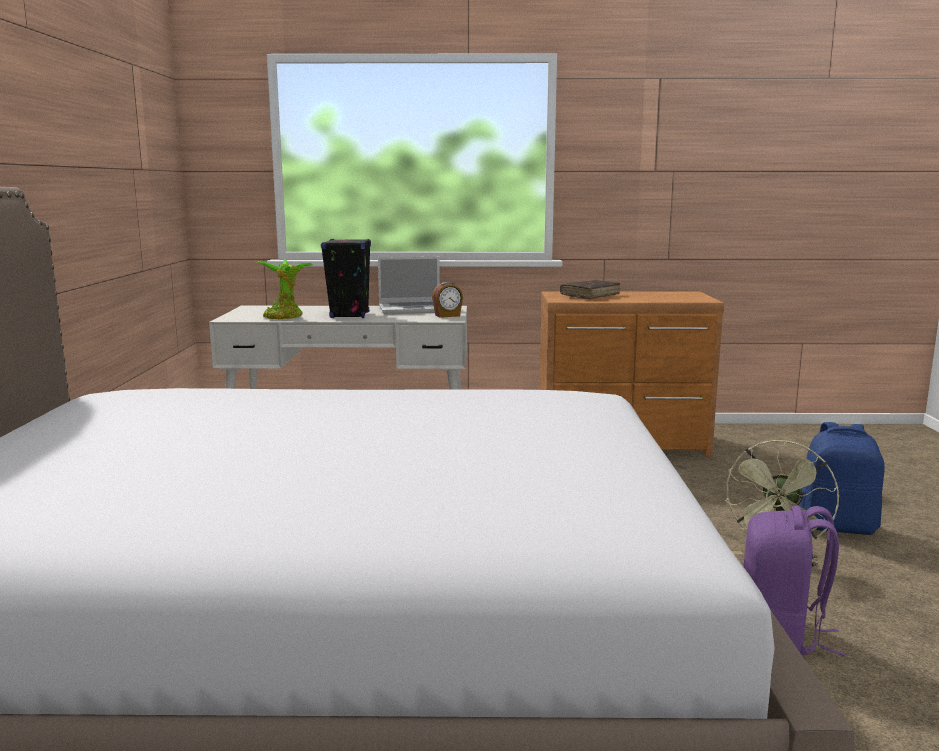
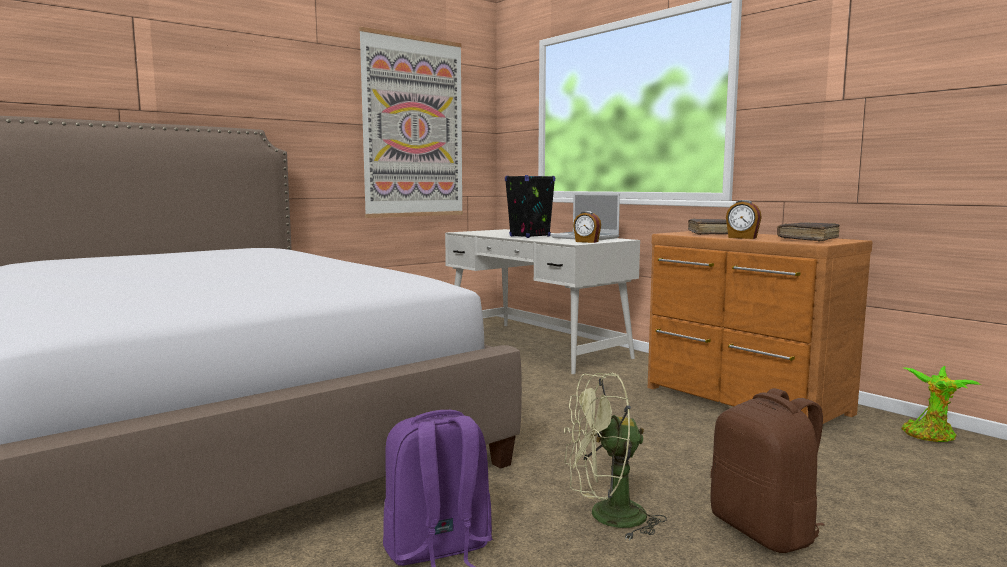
camera: 50 degrees right, 5 degrees down
(126, 169) = (414, 127): none -> picture
(285, 317) = (491, 234): potted plant -> potted plant (931, 436)
(633, 299) = (742, 238): none -> alarm clock
(671, 295) = (808, 239): none -> brown book
(837, 526) = (765, 531): blue backpack -> brown backpack

